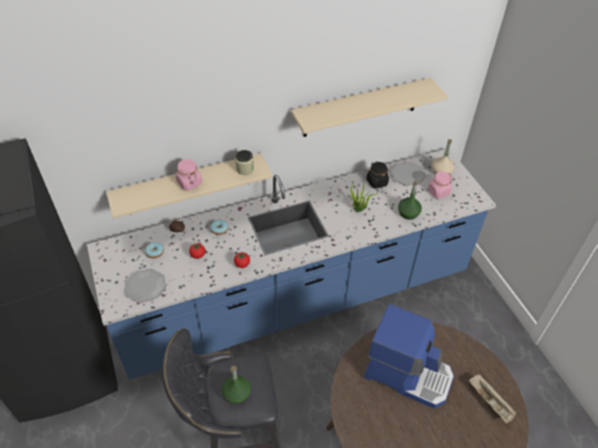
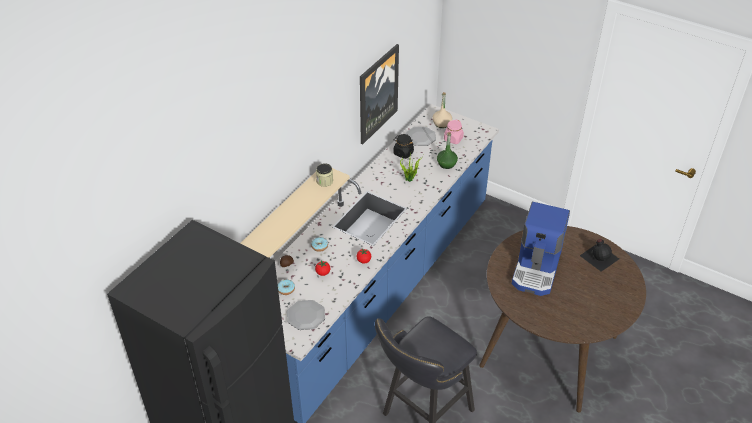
camera: 35 degrees left, 5 degrees down
(189, 183) = (293, 212): pink jar -> none
(236, 393) = (437, 350): green bottle -> none
(361, 108) = (377, 93): beige shelf -> picture
(408, 373) = (537, 269): coffee machine -> coffee machine turned 120 degrees clockwise
(490, 402) = (599, 256): beige tray -> black bottle

